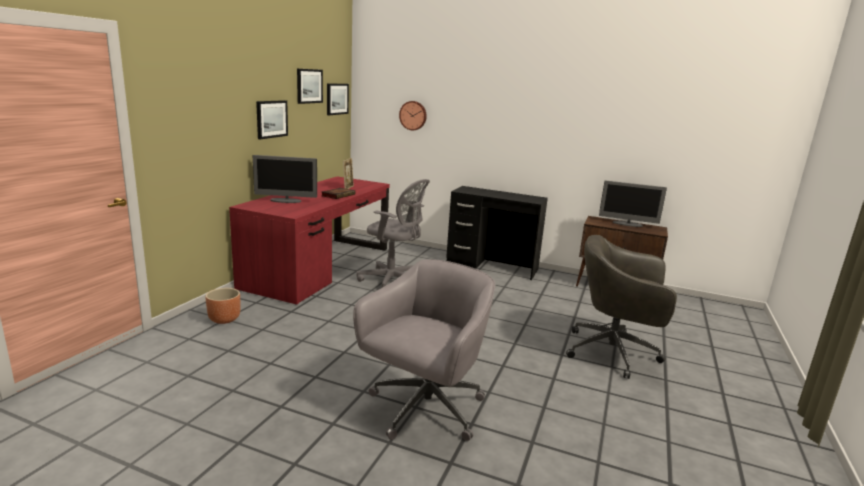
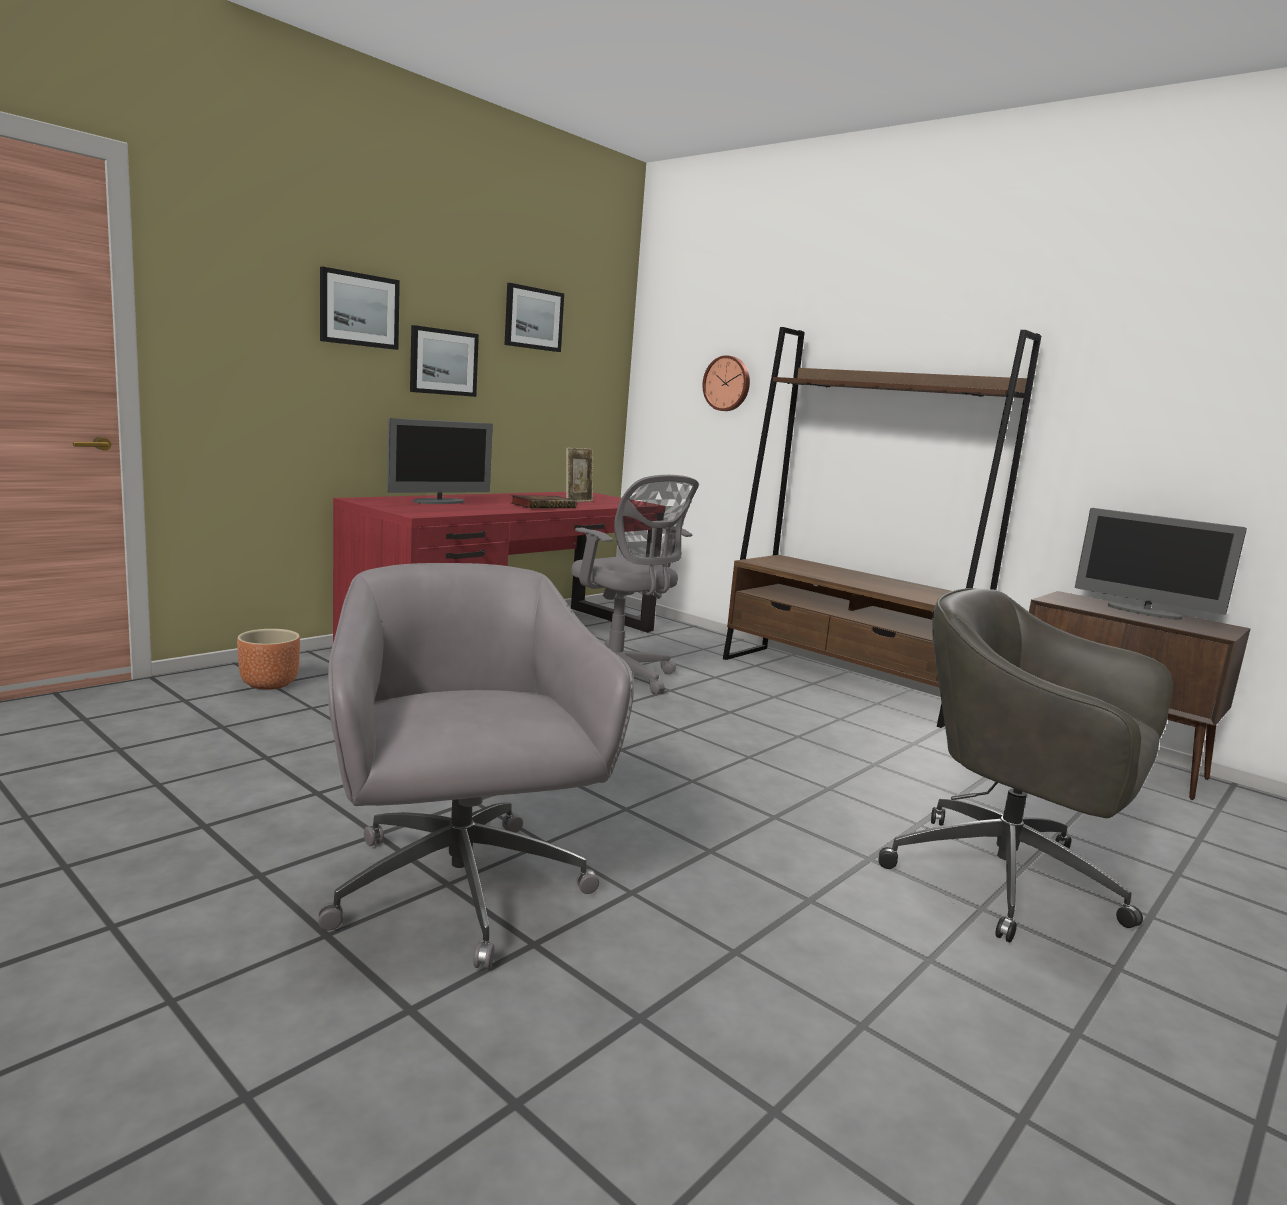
camera: 20 degrees right, 5 degrees down
(286, 201) = (439, 502): monitor -> monitor turned 60 degrees counterclockwise
(337, 99) = (596, 352): picture -> picture (359, 309)
(424, 409) = (460, 892): grey office chair -> grey office chair turned 75 degrees counterclockwise
(492, 266) = (842, 683): black desk -> brown bookcase

